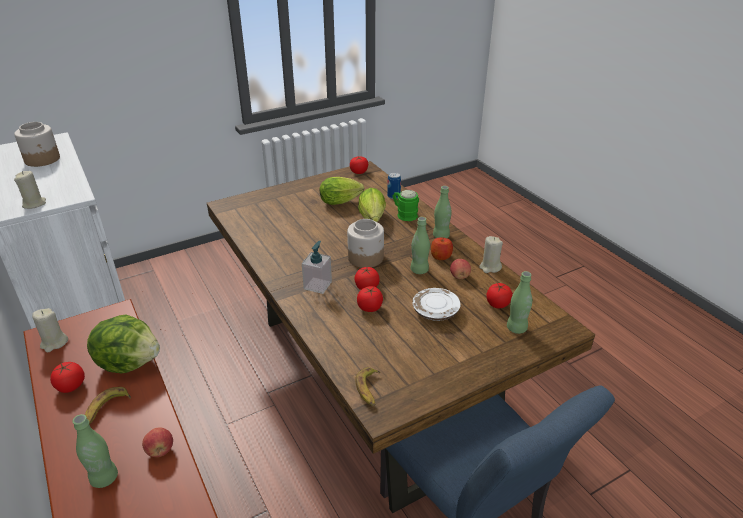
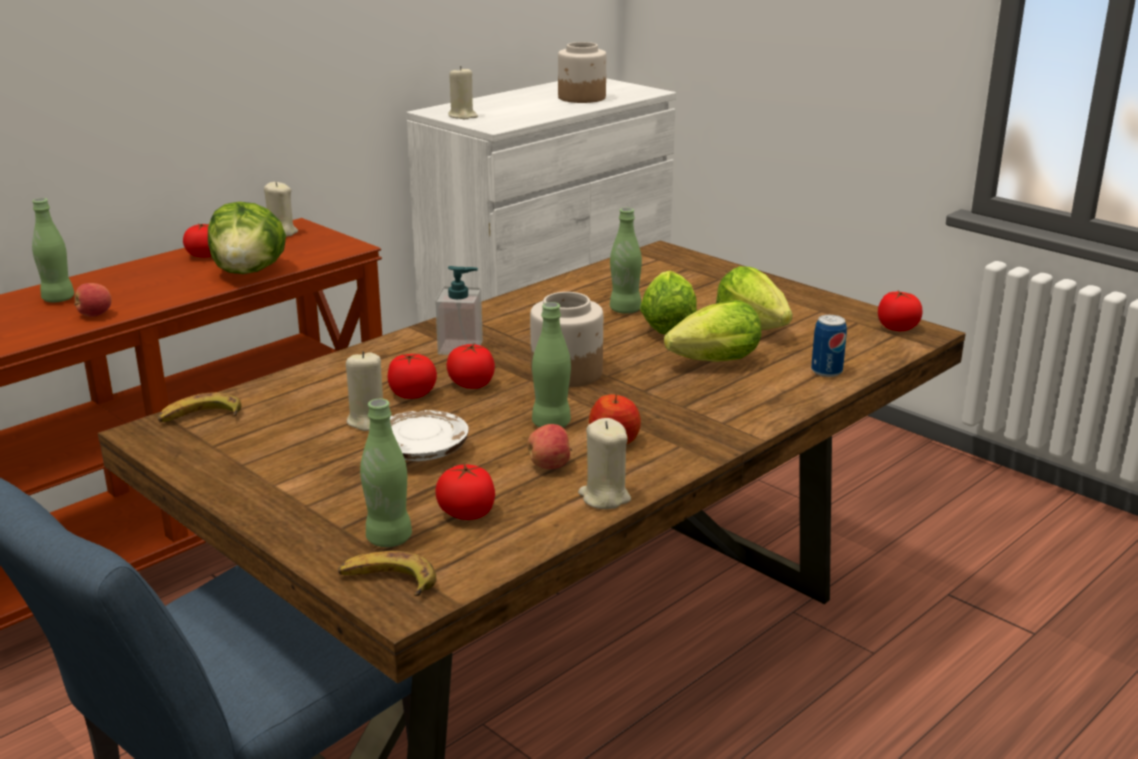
camera: 75 degrees right, 10 degrees down
(106, 409) = (166, 278): banana -> banana (387, 582)
(324, 221) = (667, 325): none -> lettuce
(396, 325) = (368, 421): none -> beige candle
(404, 214) = (758, 389): green mug -> none
(441, 236) = (697, 434): green bottle -> green bottle (625, 310)

